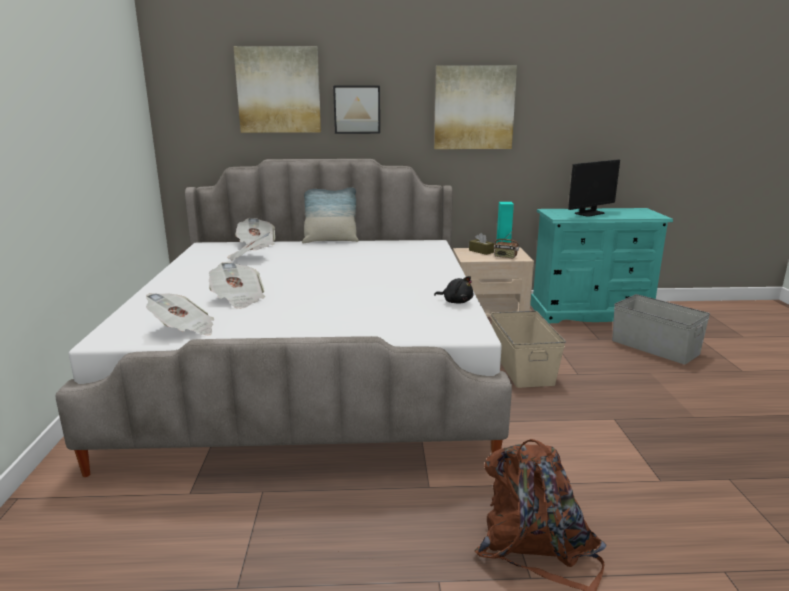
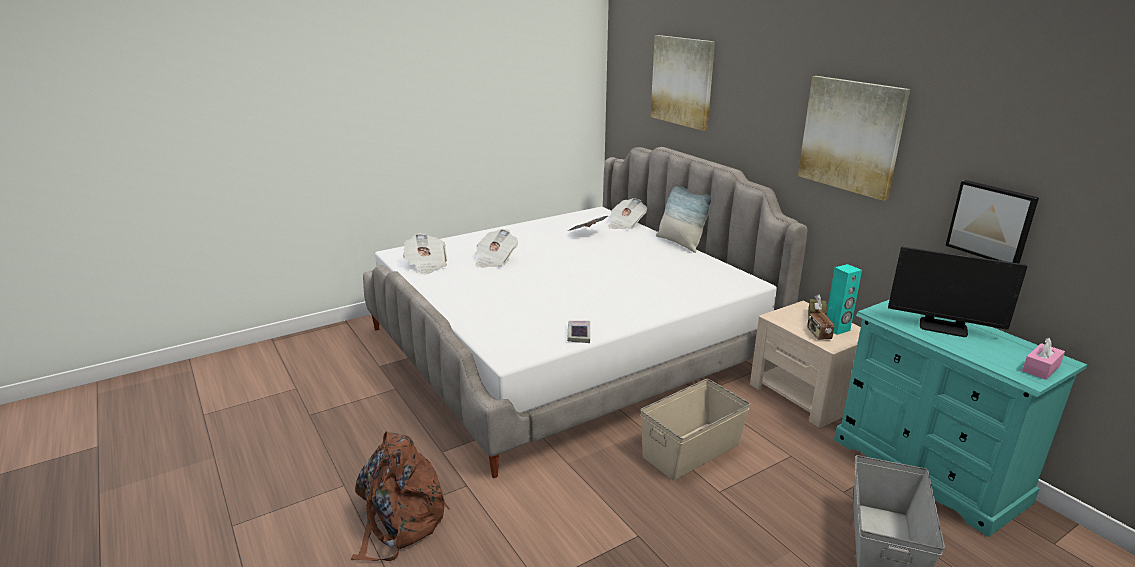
camera: 60 degrees right, 5 degrees up
(357, 109) = (738, 113): picture -> picture (991, 222)
(456, 302) = (578, 334): black plush toy -> book
(648, 213) = (1041, 368): none -> pink tissue box

